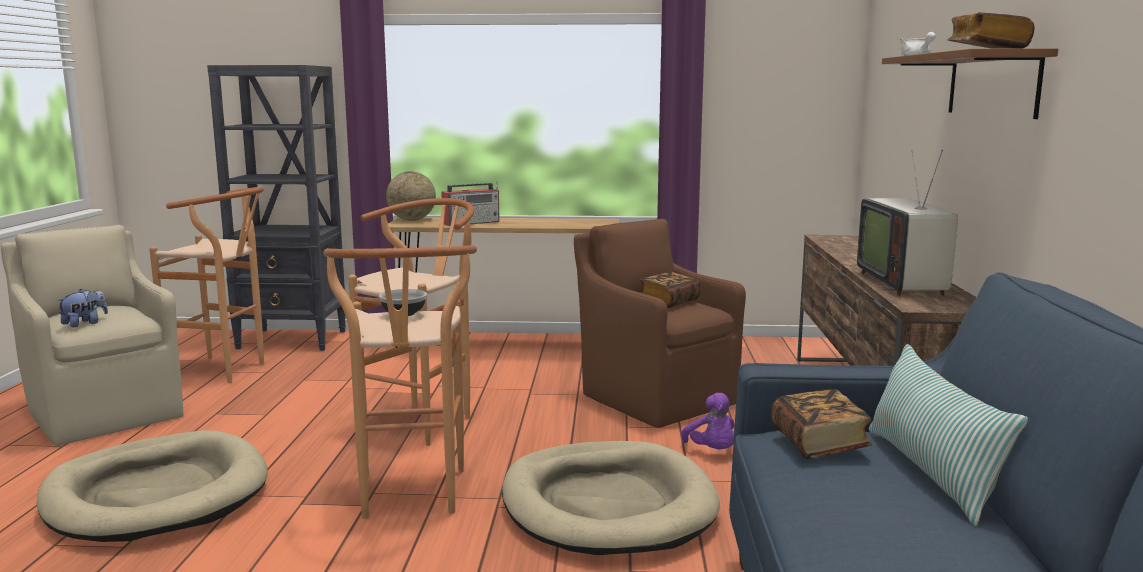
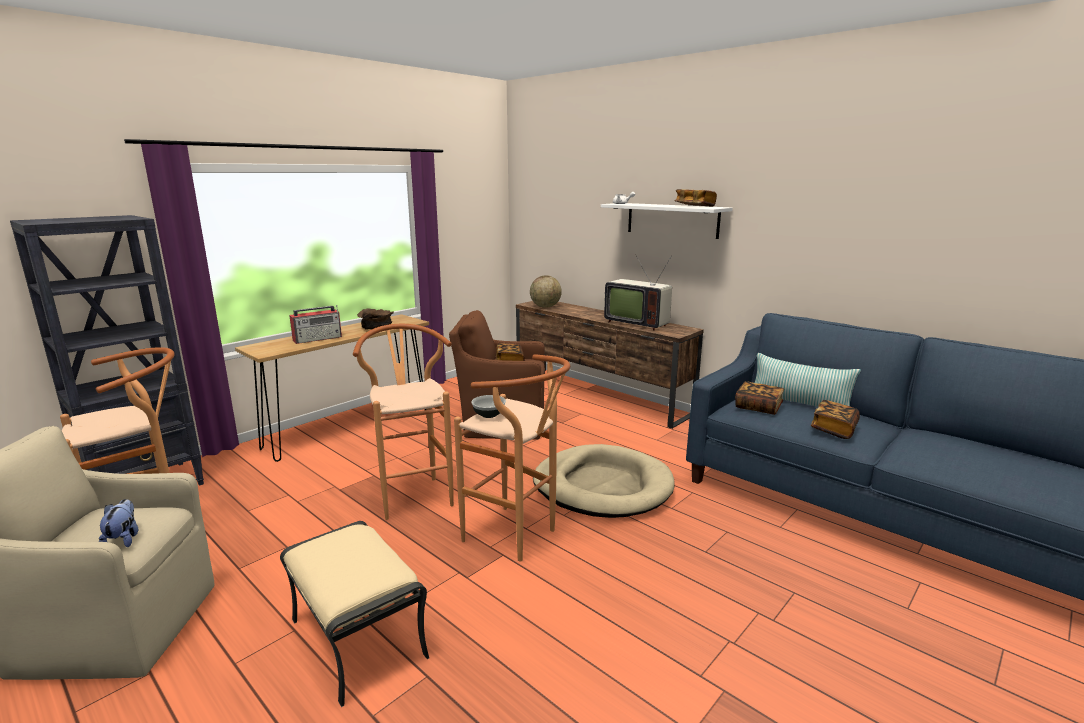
camera: 50 degrees left, 5 degrees up
(157, 494) = (356, 638): beige dog bed -> beige ottoman
(412, 220) = (259, 347): globe -> globe (545, 307)
(472, 223) = (318, 339): radio -> radio turned 45 degrees clockwise
(551, 224) = (376, 327): none -> brown bowl
(714, 452) = (584, 439): purple plush toy -> none
(851, 519) = (834, 429): none -> book
(992, 84) = (672, 220): brown shelf -> white shelf

